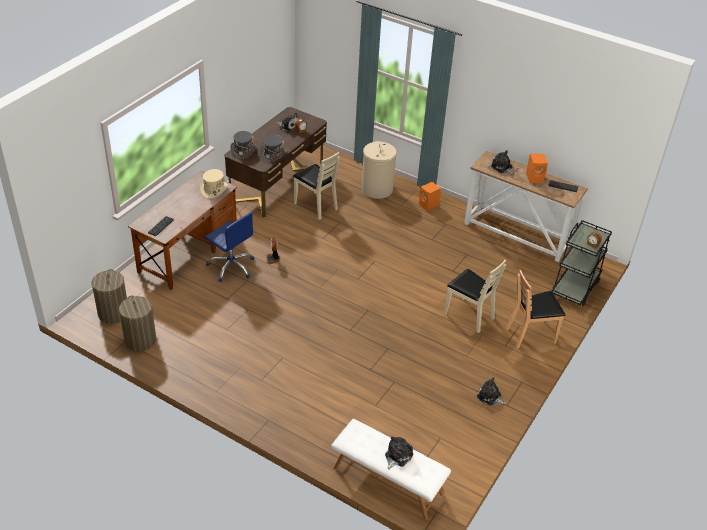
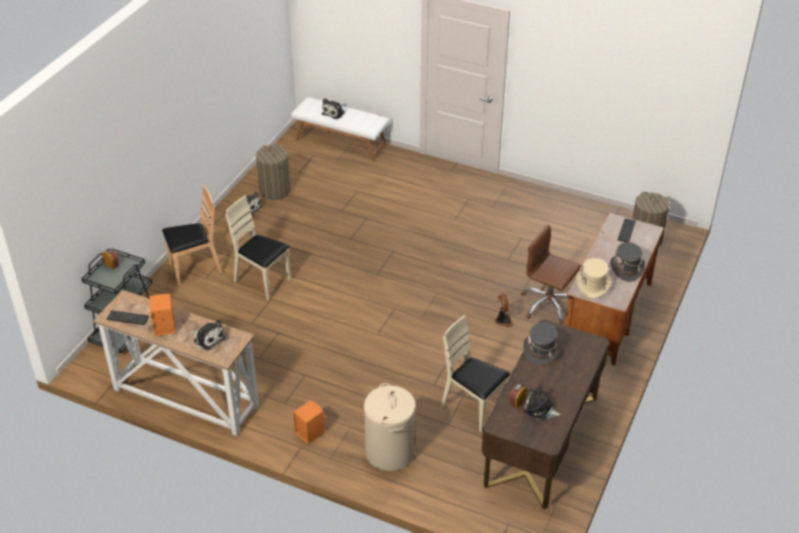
camera: 175 degrees right, 0 degrees up
(140, 340) = (601, 219): laundry basket -> laundry basket (275, 191)
(231, 266) = (548, 305): blue office chair -> brown office chair
(243, 150) = (586, 351): grey hat -> grey hat (626, 268)

